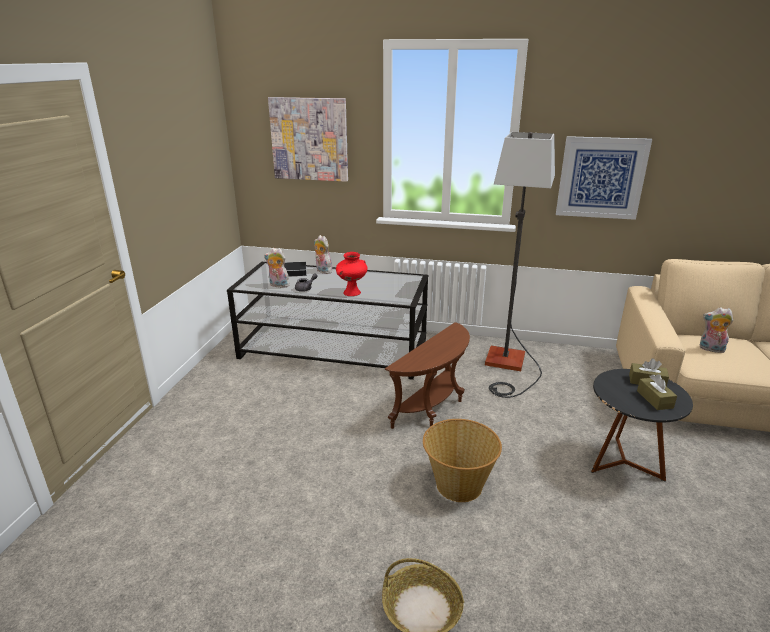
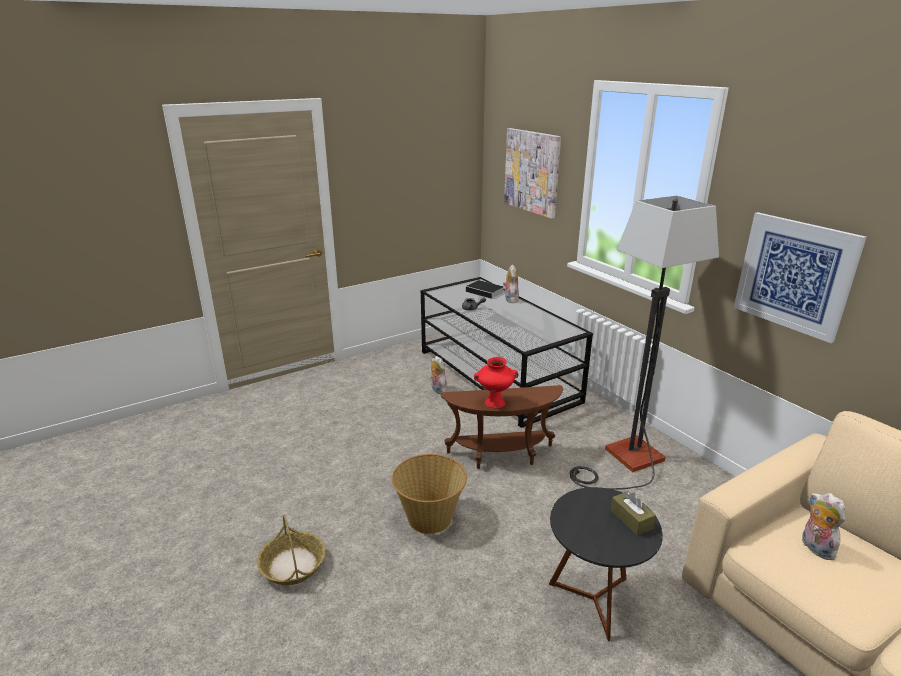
camera: 45 degrees right, 0 degrees up
(278, 285) = (458, 299): plush toy -> plush toy (437, 390)
(352, 293) = (498, 324): red vase -> red vase (494, 403)
(654, 399) = (604, 535): brown tissue box -> none

